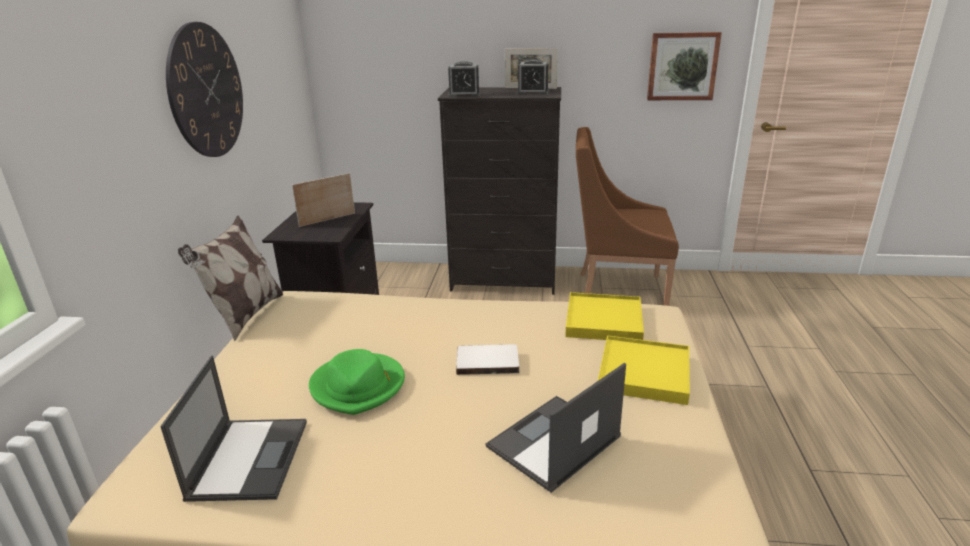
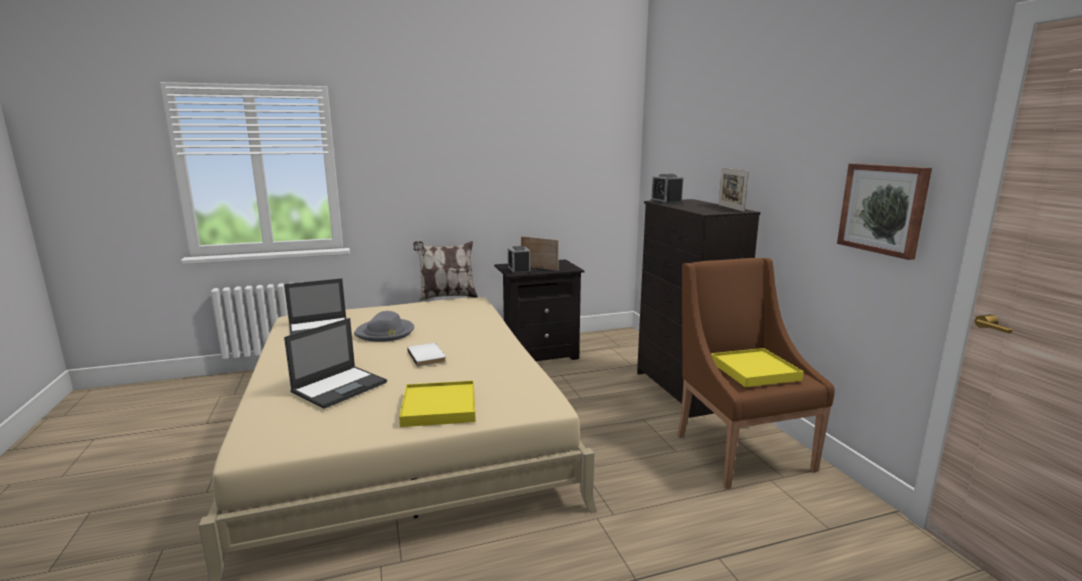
camera: 65 degrees right, 10 degrees down
(206, 91) = (496, 169): wall clock -> none
(358, 386) = (385, 333): green hat -> grey hat
(533, 92) = (711, 209): alarm clock -> alarm clock (519, 270)
(553, 443) = (340, 386): laptop -> laptop turned 105 degrees clockwise
(603, 321) = (514, 384): yellow tray -> yellow tray (754, 370)

